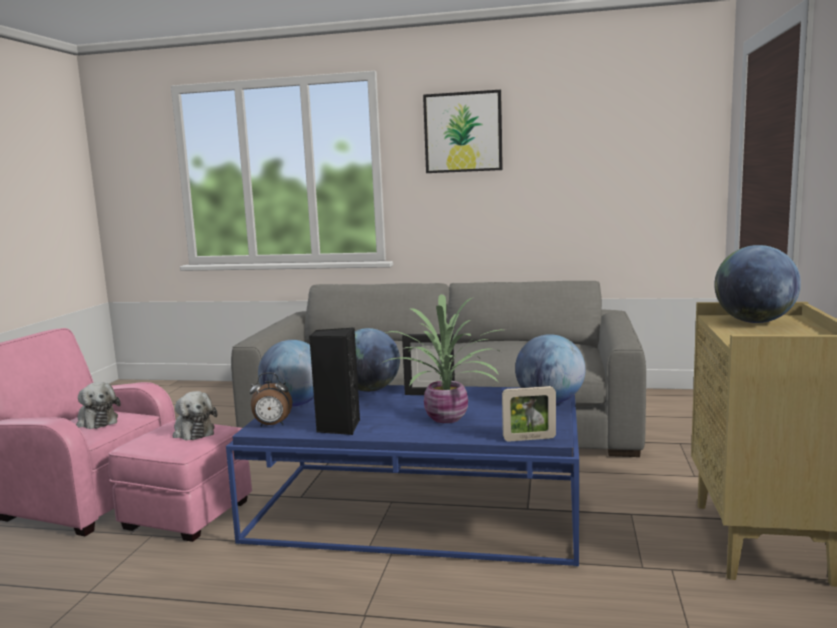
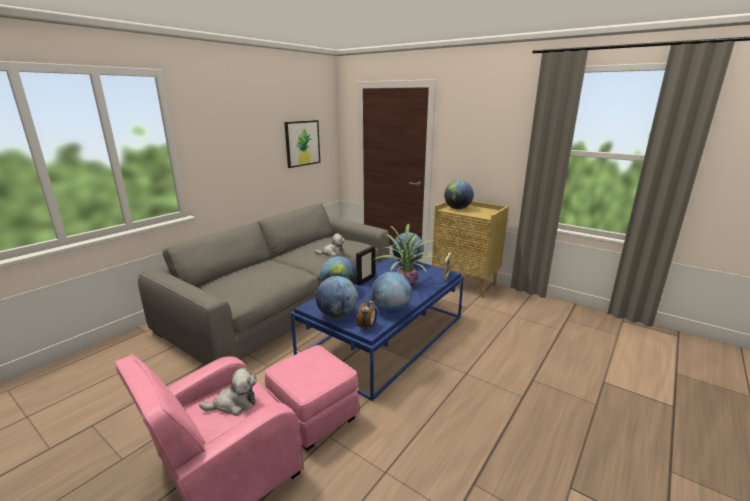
camera: 65 degrees left, 10 degrees up
(193, 432) = (308, 362): plush toy -> plush toy (332, 253)
(338, 427) = (391, 310): black speaker -> globe
(463, 132) = (227, 120): picture -> picture (302, 143)

